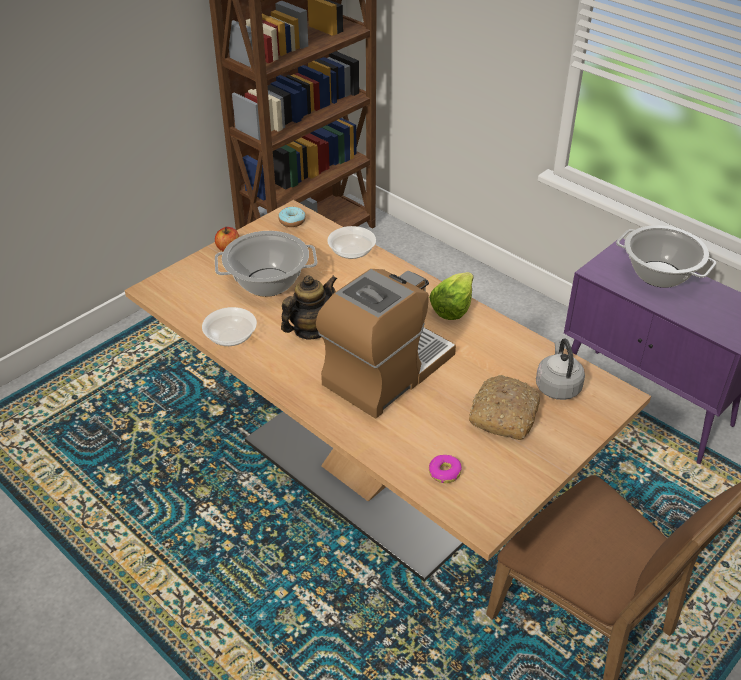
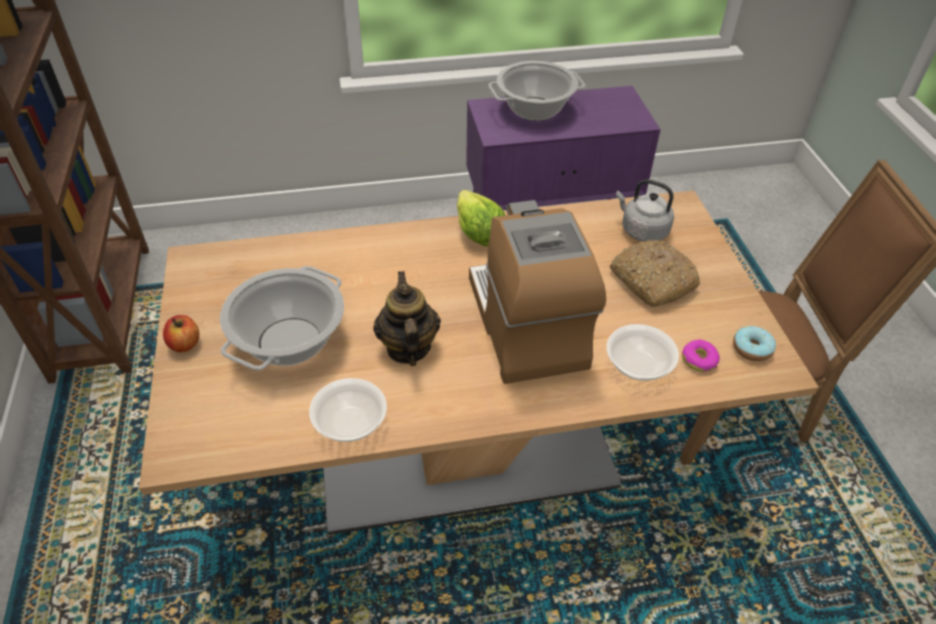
camera: 55 degrees left, 5 degrees up
(292, 221) = (206, 267): donut -> donut (752, 348)
(351, 252) = (316, 252): bowl -> bowl (638, 365)

